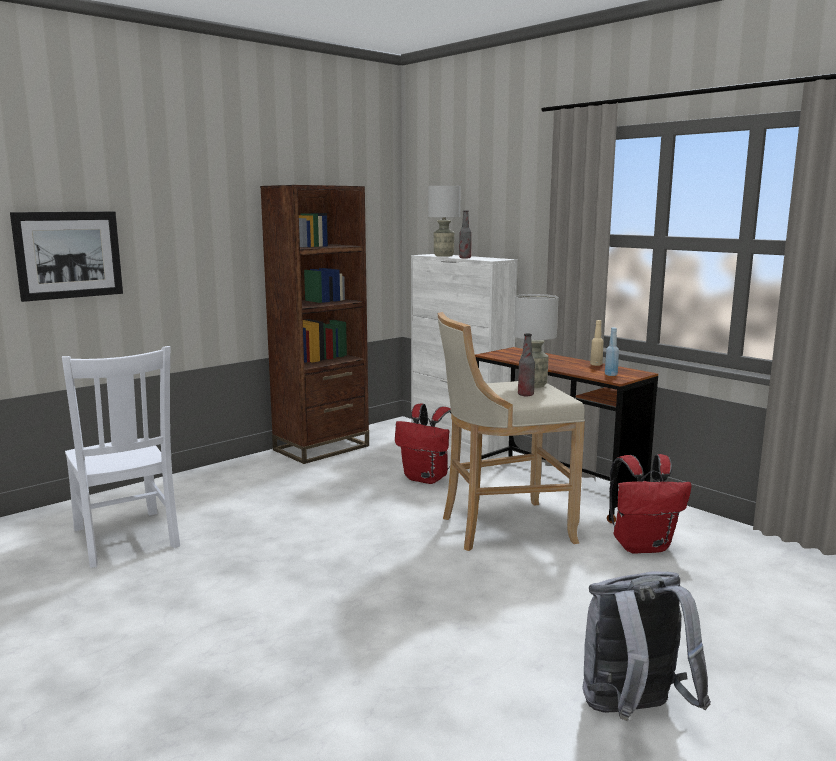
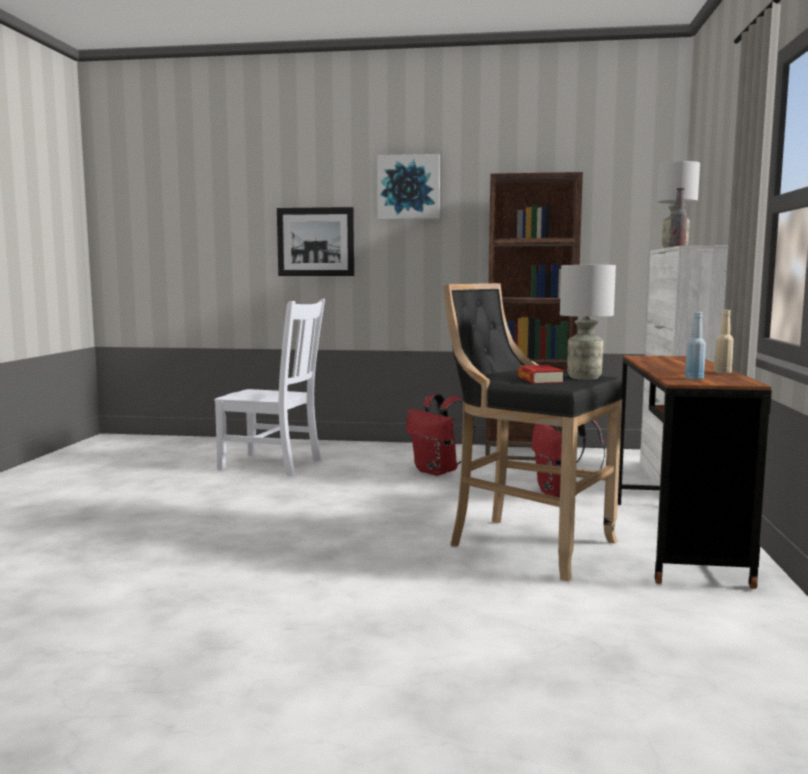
camera: 50 degrees right, 5 degrees down
(126, 539) = (273, 464): white chair -> white chair turned 90 degrees counterclockwise
(176, 189) = (408, 187): none -> picture
(501, 528) = (525, 545): beige stool -> black stool
(525, 395) = (540, 380): bottle -> book
(633, 713) = (265, 689): grey backpack -> none
(642, 546) = (636, 611): red backpack -> red backpack (438, 471)

